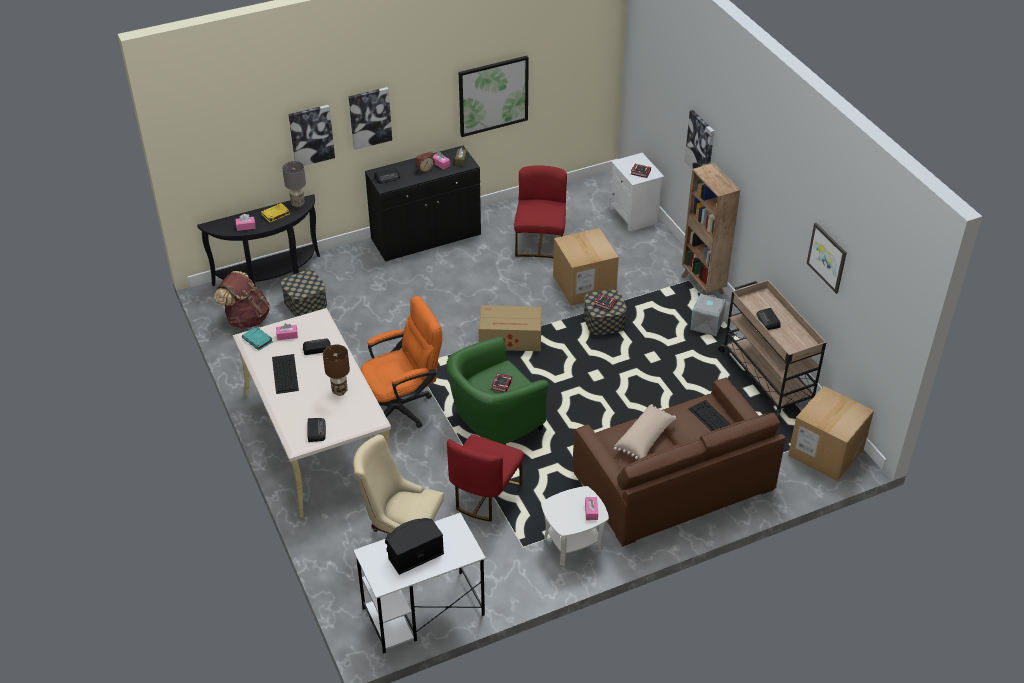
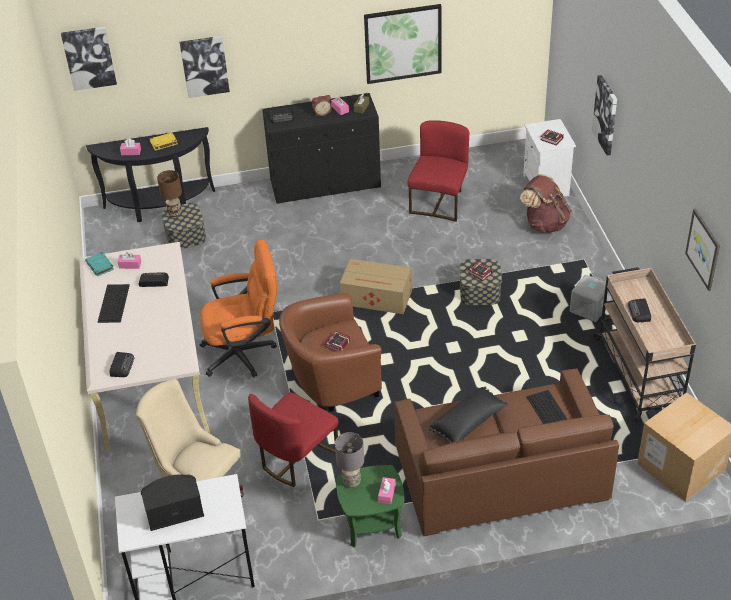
camera: 15 degrees right, 0 degrees up
(246, 318) = (124, 244): brown backpack -> brown backpack (544, 224)
(298, 203) = (189, 135): grey table lamp -> grey table lamp (351, 481)
(340, 391) = (160, 328): brown table lamp -> brown table lamp (175, 213)
(370, 117) = (267, 53): picture -> picture (89, 58)
(493, 422) = (331, 382): green armchair -> brown armchair
(573, 544) = (371, 525): white side table -> green side table
(584, 285) = (471, 251): cardboard box -> none
(645, 439) = (469, 423): beige pillow -> black pillow
(702, 285) = (597, 266): brown bookcase -> none

